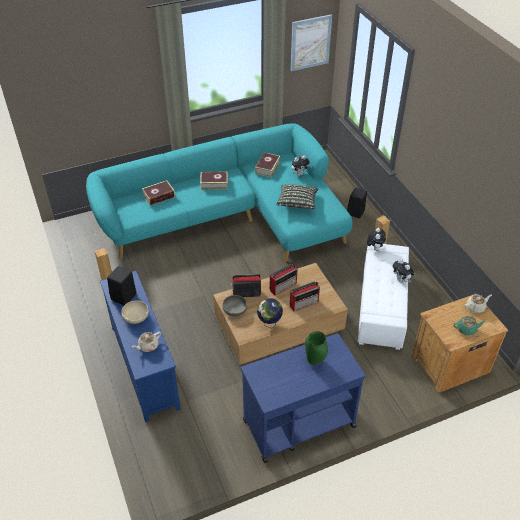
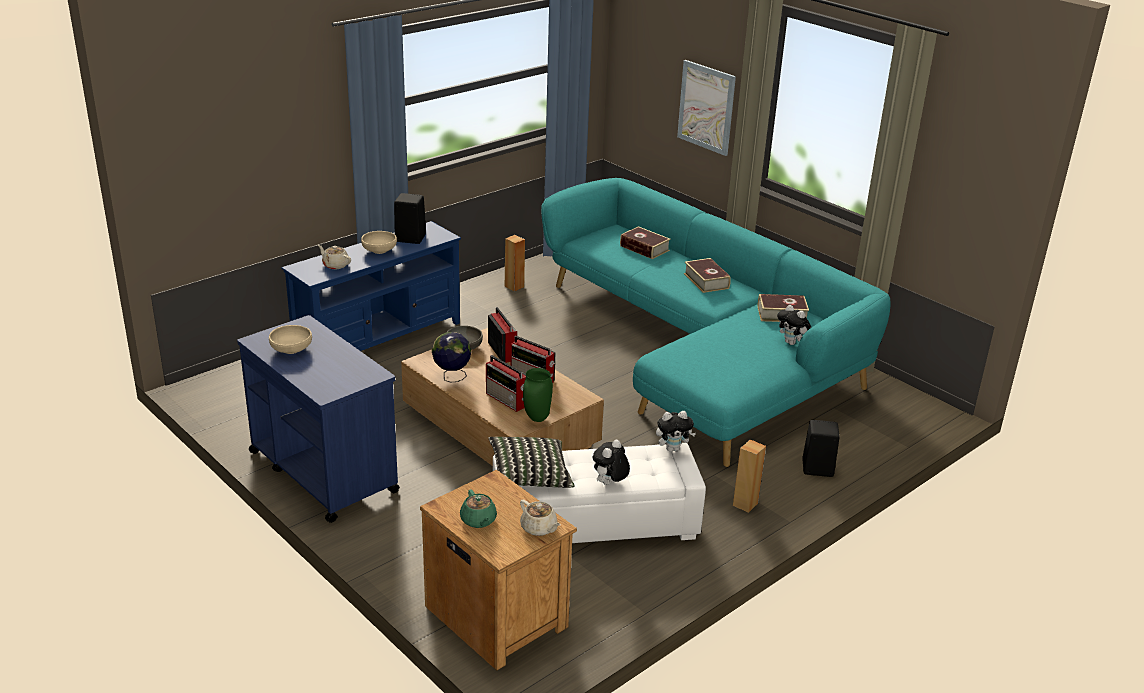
camera: 70 degrees right, 15 degrees down
(288, 382) = (291, 349): none -> beige bowl
(297, 203) = (714, 350): pillow -> pillow (530, 475)
(310, 42) = (973, 173): picture -> picture (706, 107)
(314, 361) = (334, 363): green vase -> green vase (536, 418)

